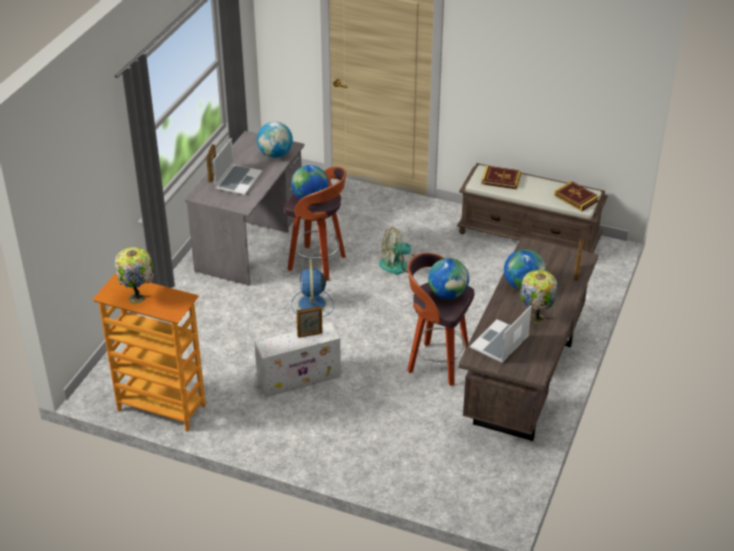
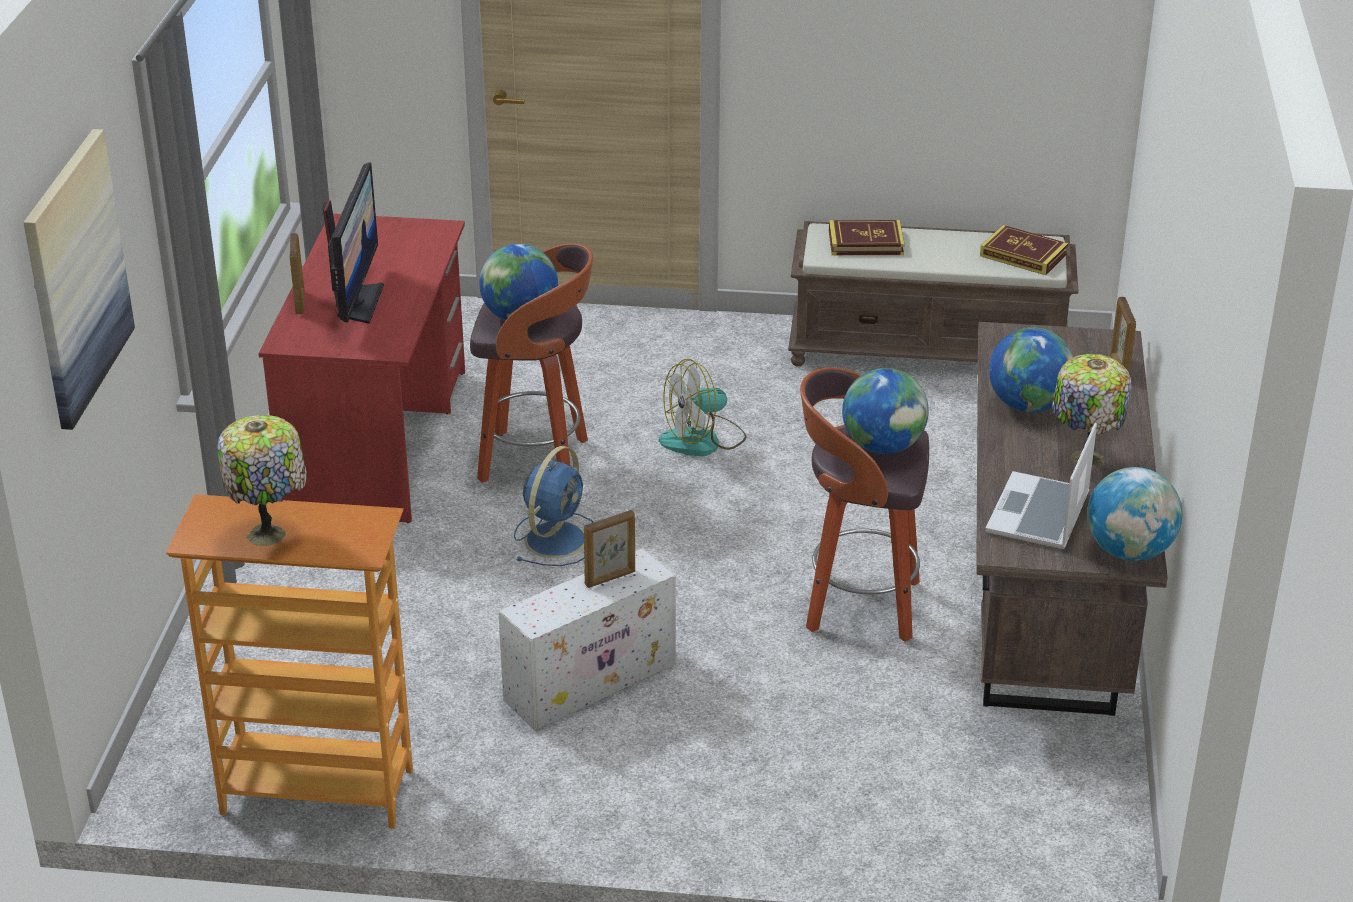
camera: 15 degrees left, 5 degrees down
(74, 172) = (75, 278): none -> picture
(238, 180) = (357, 303): laptop -> monitor
(250, 241) = (378, 440): grey desk -> red desk
(275, 154) = (414, 247): globe -> globe (1129, 551)
(312, 305) = (557, 538): blue fan -> blue fan turned 135 degrees counterclockwise

